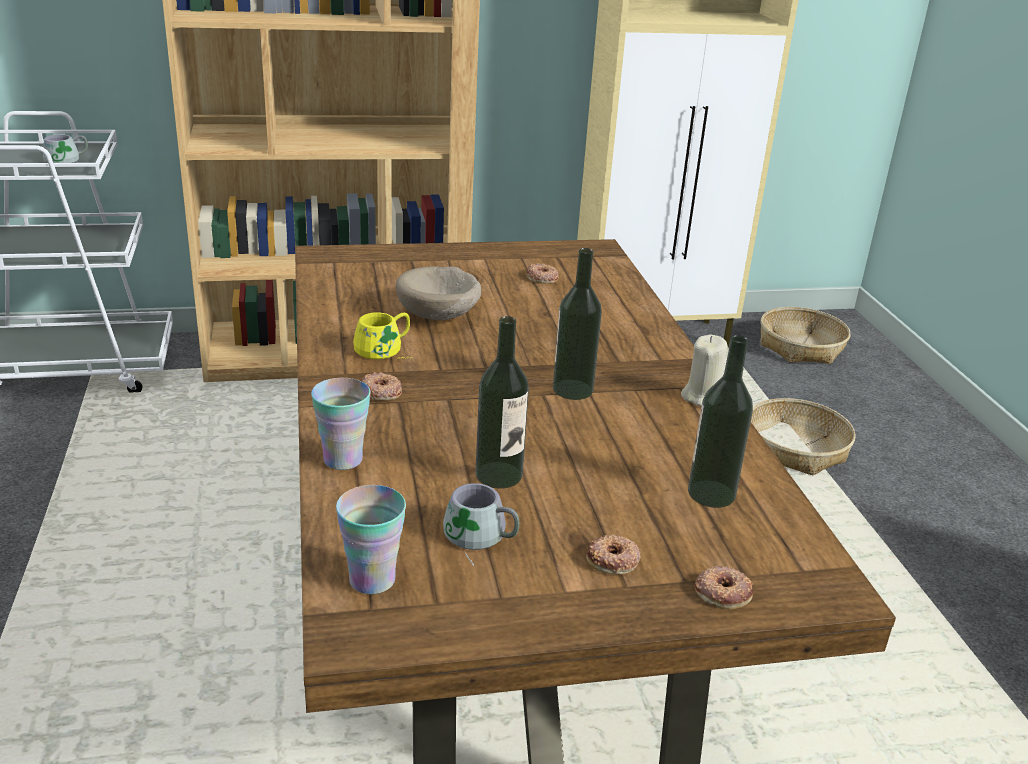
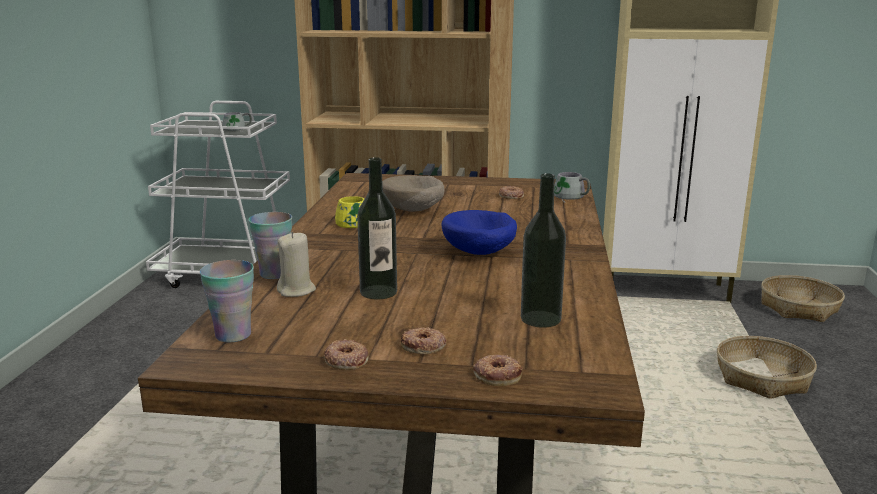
camera: 20 degrees right, 10 degrees down
(381, 392) = (334, 244): donut -> donut (346, 360)
(478, 539) = (330, 323): grey mug -> grey mug (570, 197)
(572, 389) = (479, 253): bottle -> blue bowl
(701, 397) = (583, 265): beige candle -> beige candle (296, 291)

